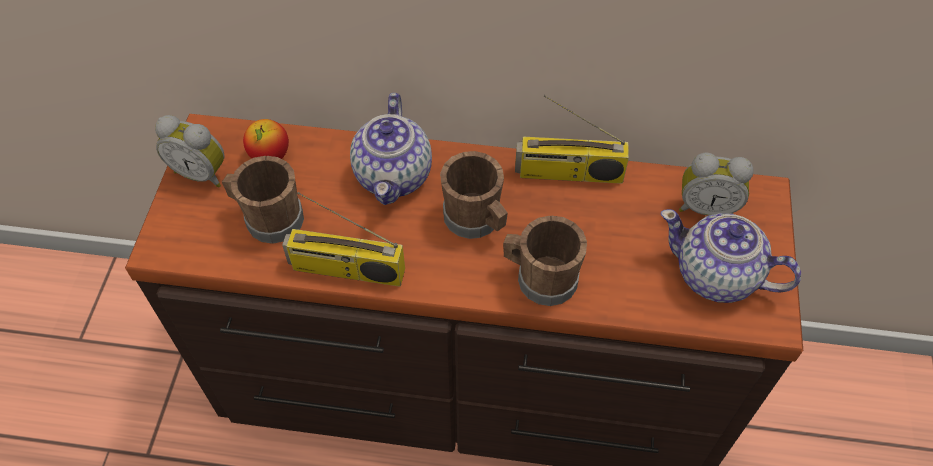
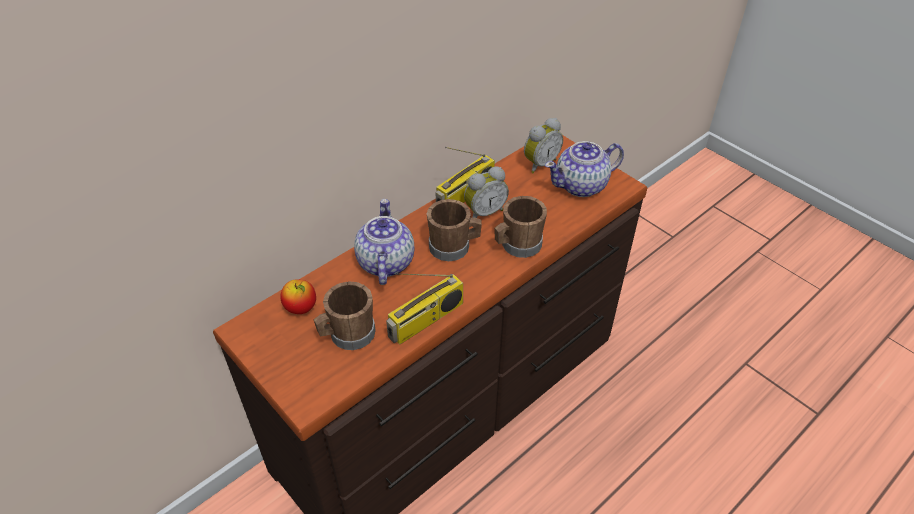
camera: 50 degrees left, 10 degrees down
(202, 172) = (272, 348): alarm clock -> alarm clock (484, 212)
(394, 176) = (385, 262): teapot -> teapot turned 135 degrees counterclockwise

